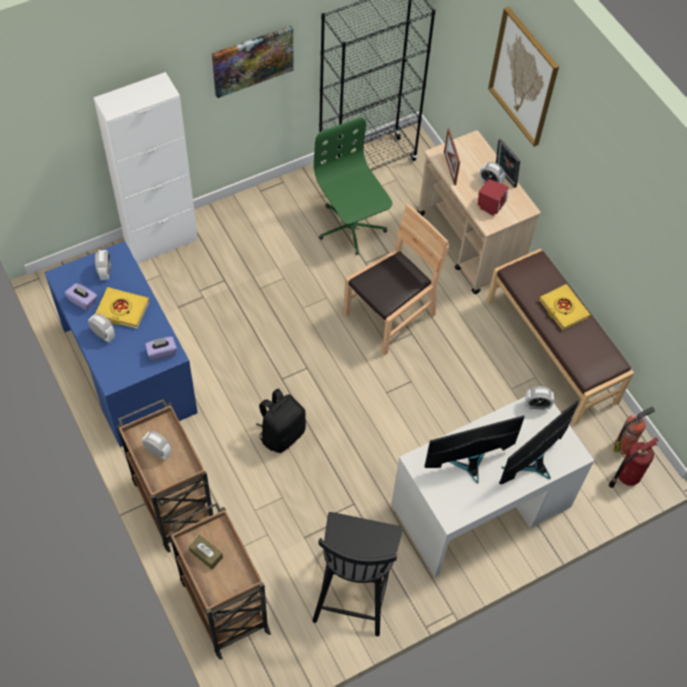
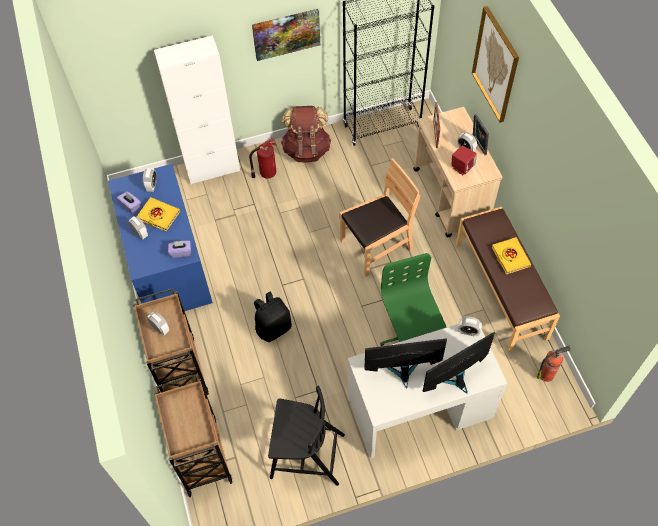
camera: 15 degrees right, 0 degrees up
(206, 554) = (179, 413): brown tissue box -> none
(278, 203) = (306, 149): none -> brown backpack
(351, 227) = (359, 174): green office chair -> green office chair (410, 337)
(354, 586) = (305, 455): black chair -> black chair turned 105 degrees counterclockwise
(626, 477) = (544, 400): fire extinguisher -> fire extinguisher (266, 173)

